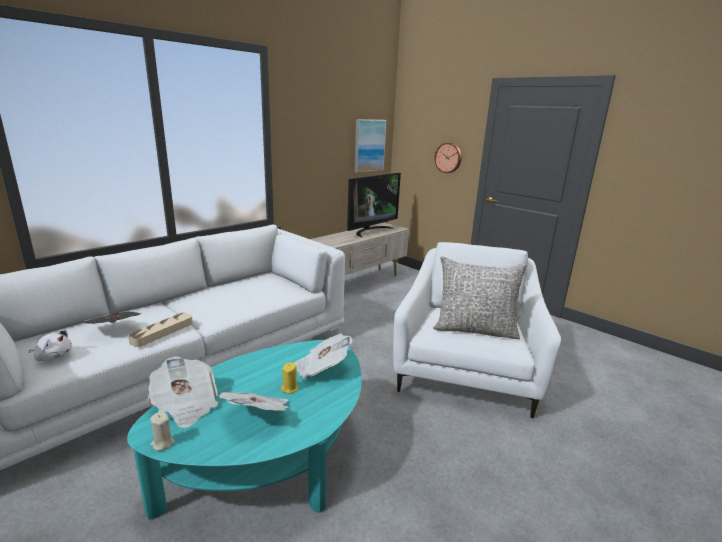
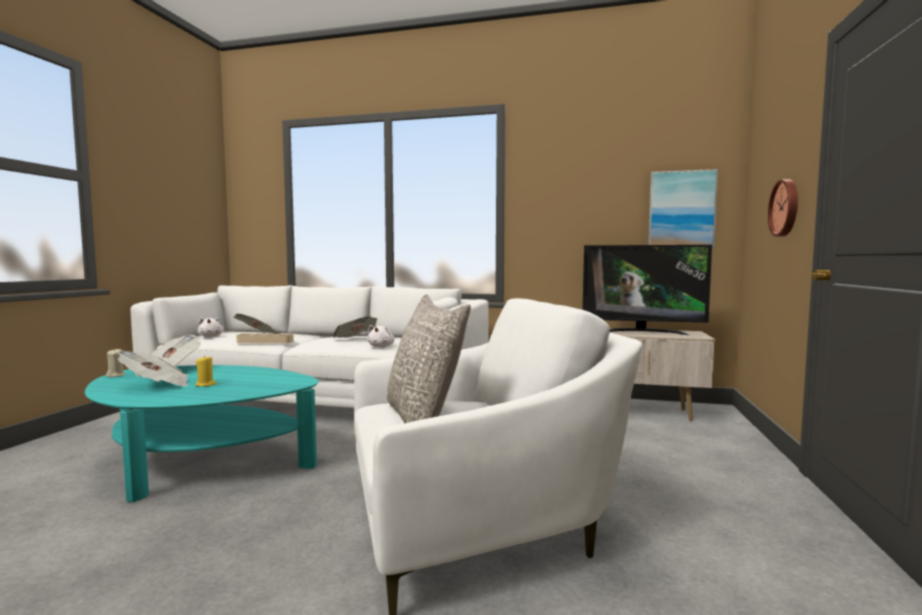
camera: 60 degrees right, 15 degrees down
(278, 294) = (381, 346): none -> white plush toy
(321, 368) = (250, 386): newspaper -> newspaper (355, 340)

